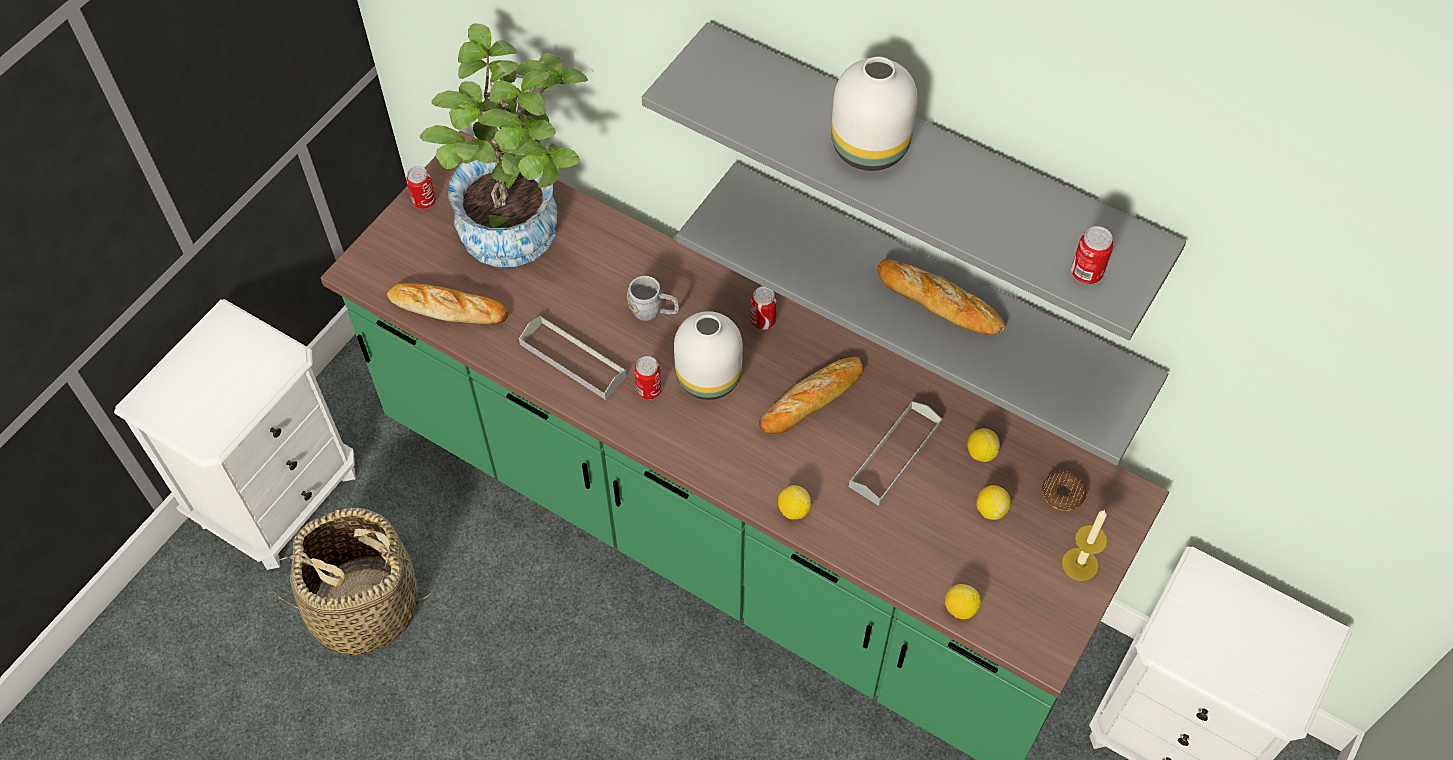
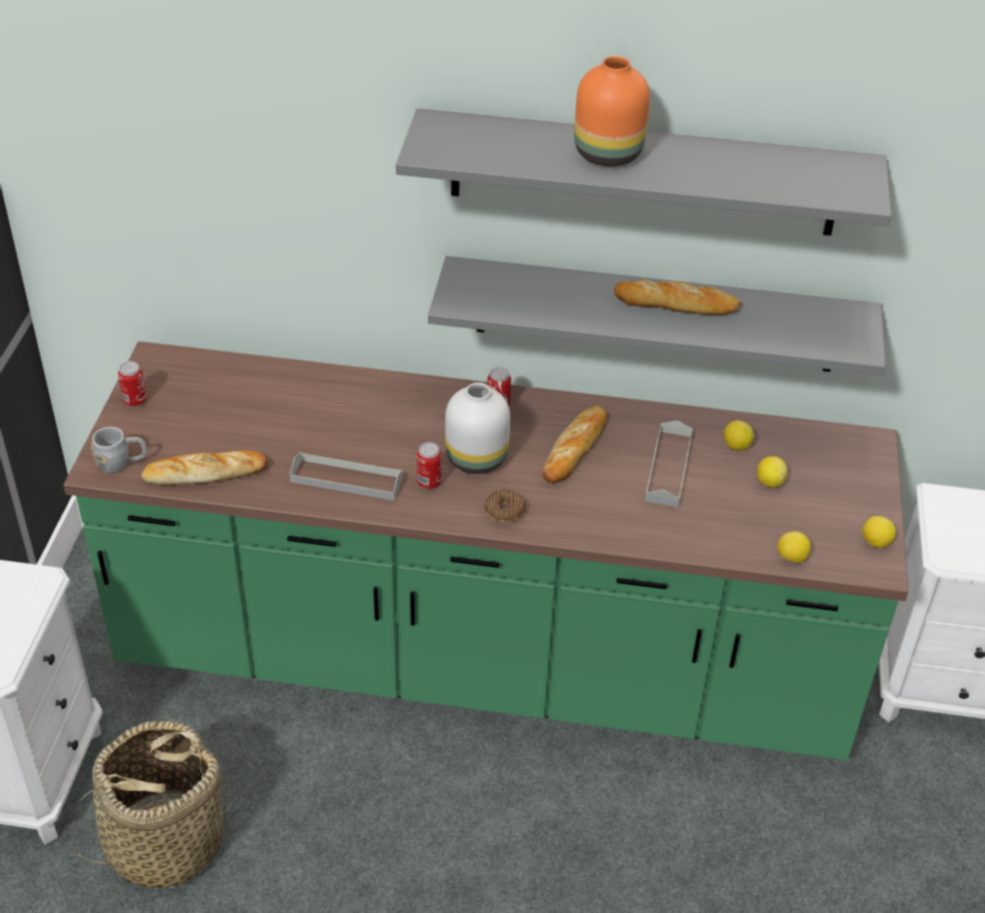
camera: 25 degrees left, 15 degrees down
(523, 234) = (244, 400): potted plant -> none
(653, 312) = (398, 425): grey mug -> grey mug (121, 464)
(793, 510) = (609, 531): lemon -> lemon (875, 542)
(871, 148) = (610, 154): white vase -> orange vase
(1062, 494) = (818, 455): donut -> donut (505, 511)
(1080, 564) = (863, 498): candle -> none
(1086, 273) = (830, 189): can -> none

